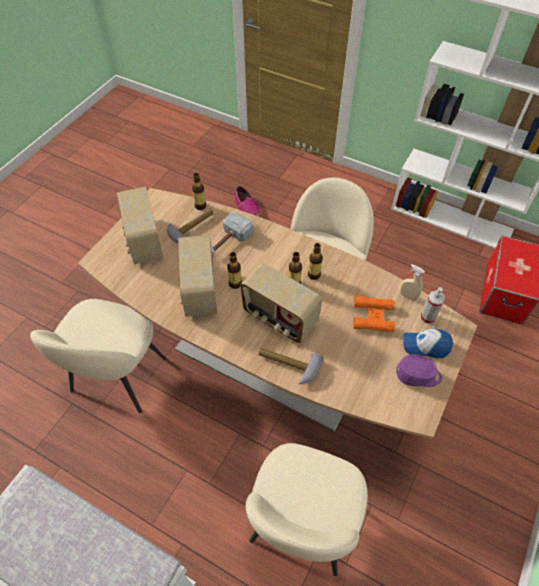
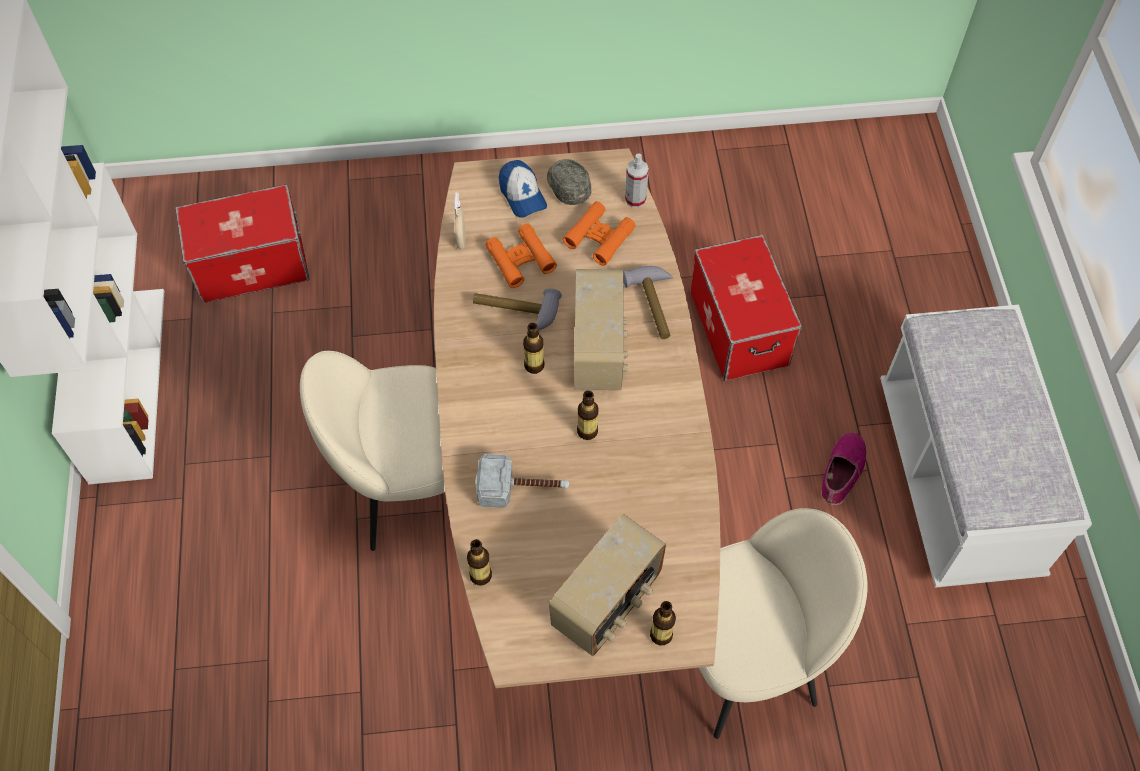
camera: 125 degrees left, 5 degrees up
(191, 227) = (532, 557): hammer -> hammer (515, 311)
(199, 291) = (632, 465): radio -> none
(246, 206) = (286, 717): shoe -> shoe (842, 472)
(302, 525) = (739, 328): beige chair -> storage box
(314, 275) = (503, 352): bottle -> bottle (661, 635)
(362, 368) = (599, 237): none -> orange binoculars
(418, 375) = (567, 186): purple cap -> grey cap
(427, 317) = (479, 209): spray bottle -> spray bottle (635, 199)

